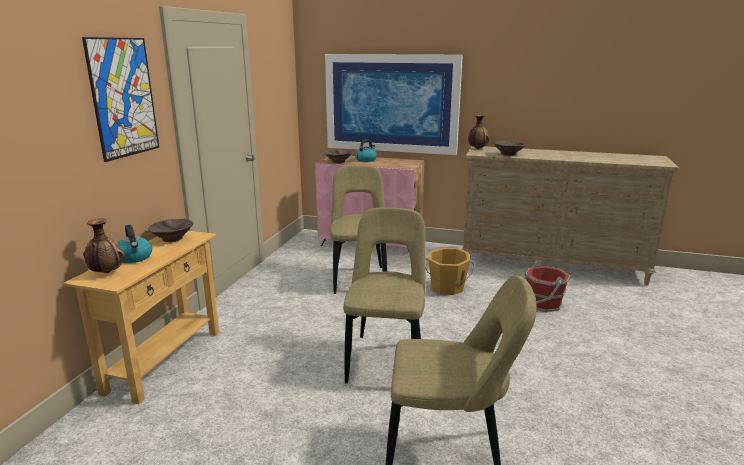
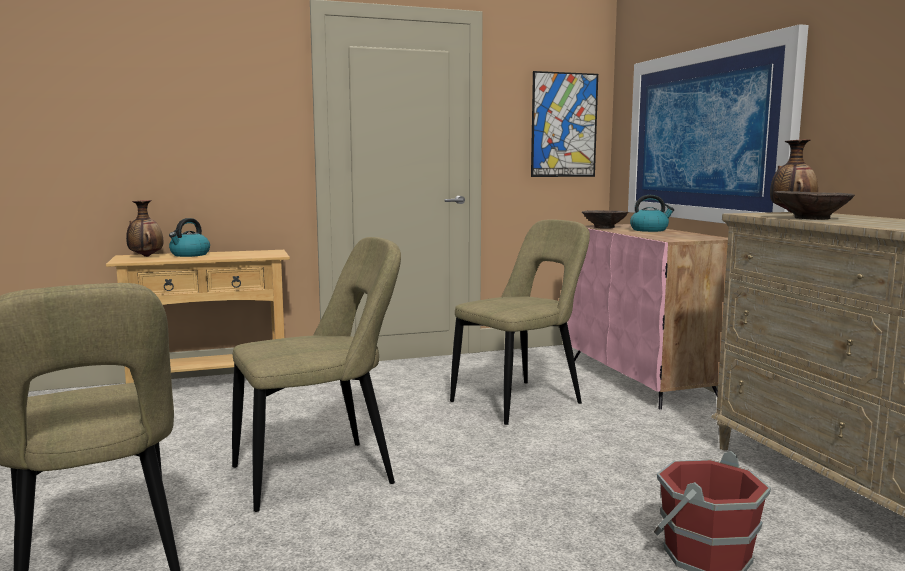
camera: 55 degrees right, 10 degrees down
(123, 98) = (232, 92): picture -> picture (564, 125)
(173, 239) = (254, 253): brown bowl -> none
(446, 288) = (600, 457): orange bucket -> none

